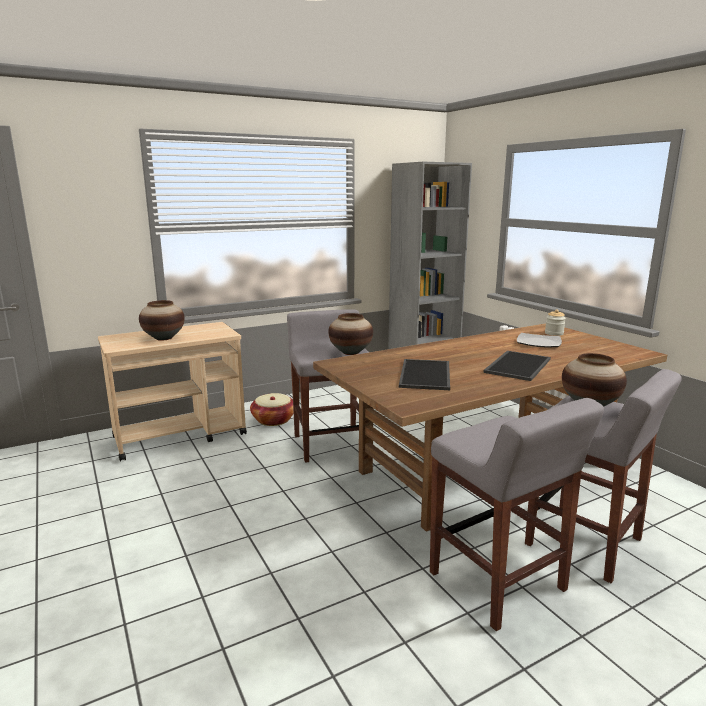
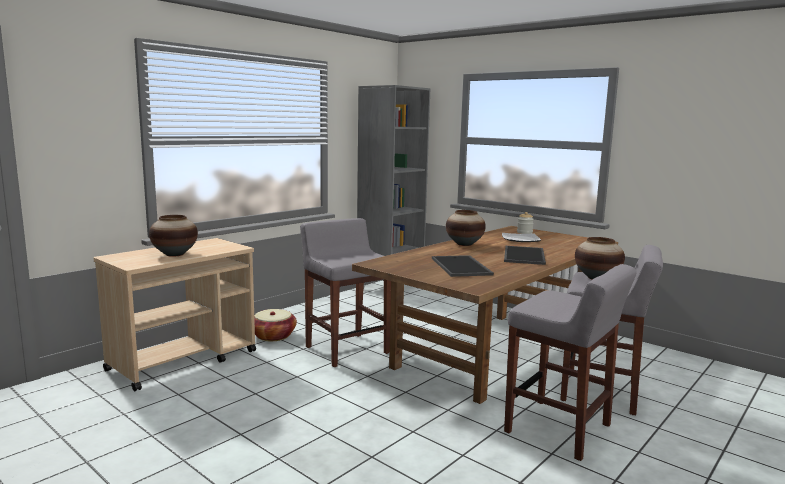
camera: 20 degrees left, 5 degrees down
(351, 352) = (370, 256): vase -> vase (464, 244)

